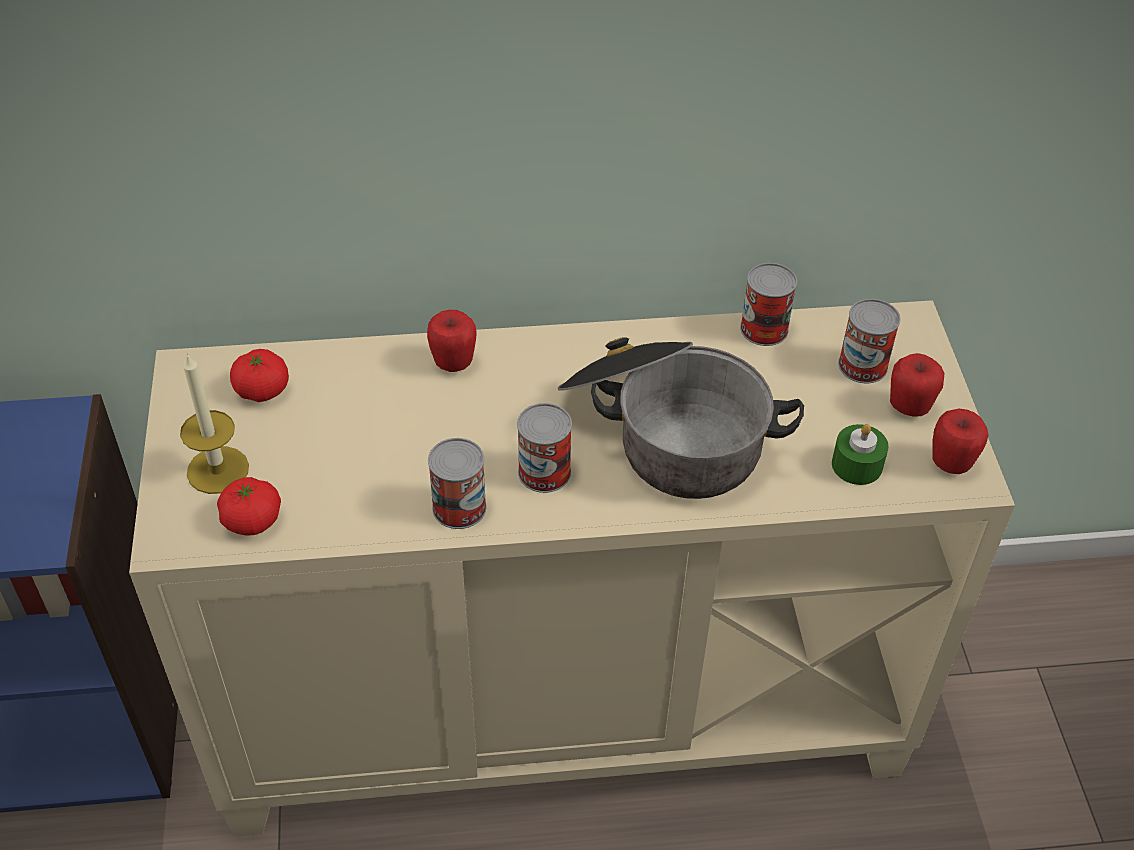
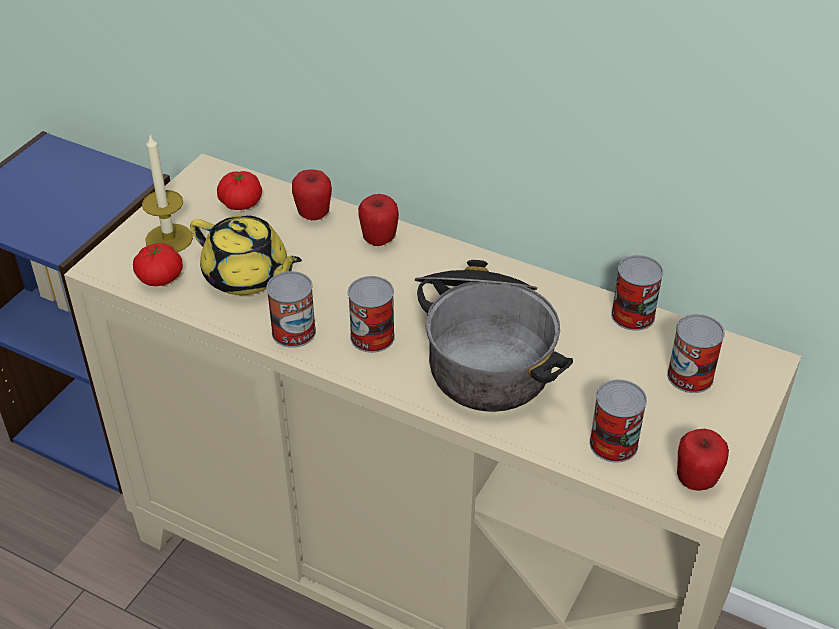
camera: 35 degrees right, 5 degrees down
(351, 471) = (247, 277): none -> yellow teapot
(857, 465) = (613, 443): green candle -> can
(909, 407) = (700, 424): apple -> apple (313, 215)

